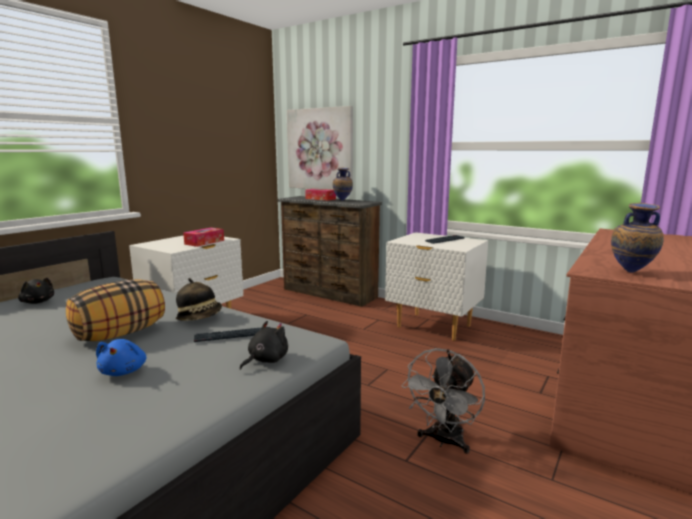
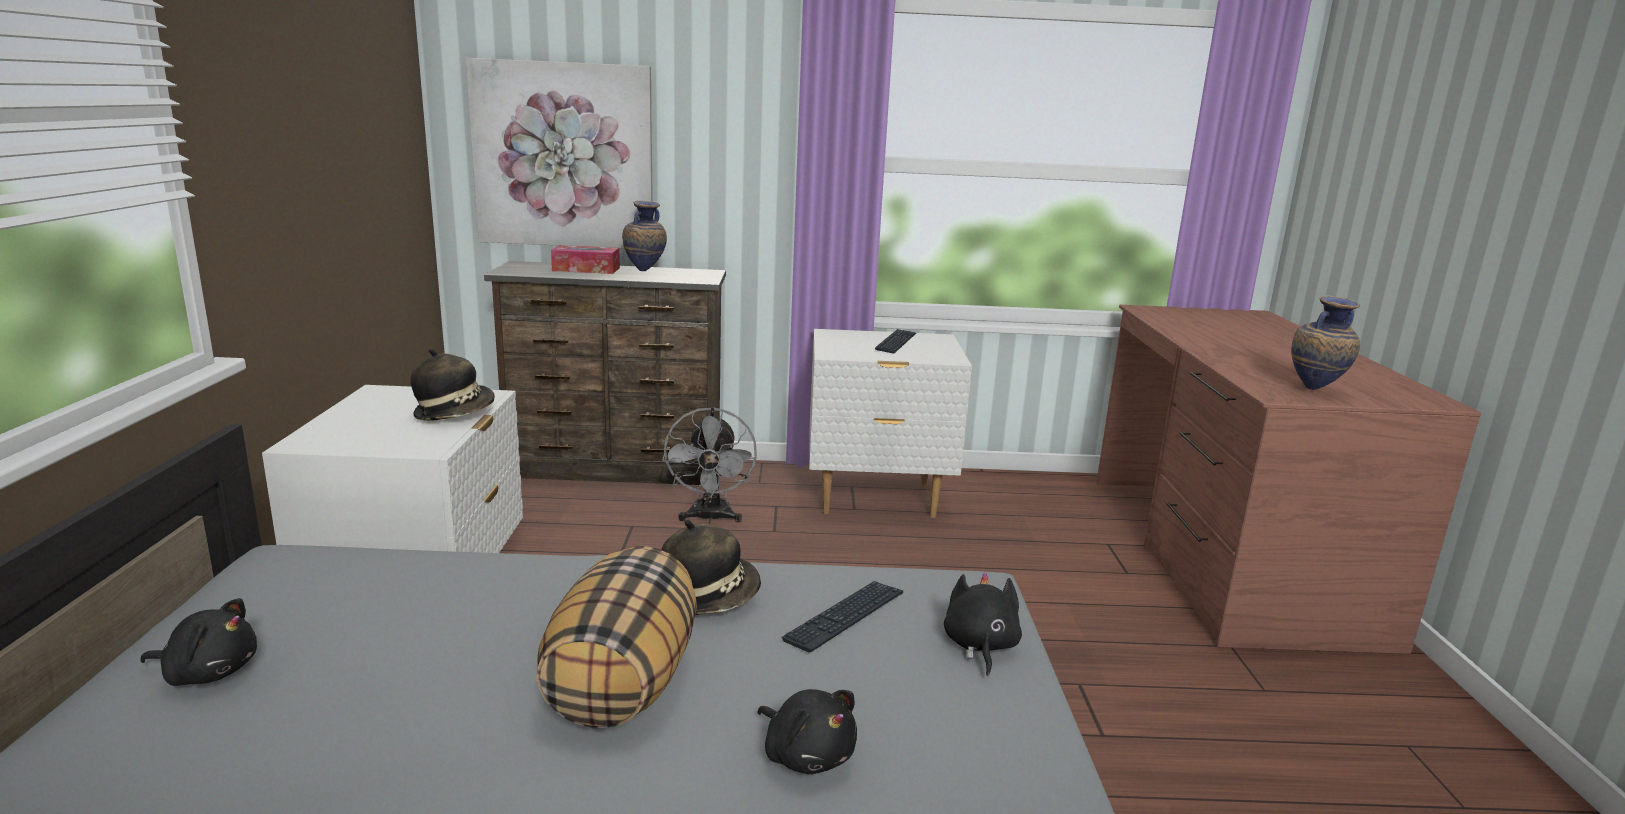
camera: 35 degrees left, 5 degrees up
(124, 371) = (806, 755): blue plush toy -> black plush toy
(204, 242) = (454, 413): tissue box -> hat
(444, 441) = (1110, 687): grey fan -> grey fan (710, 518)

